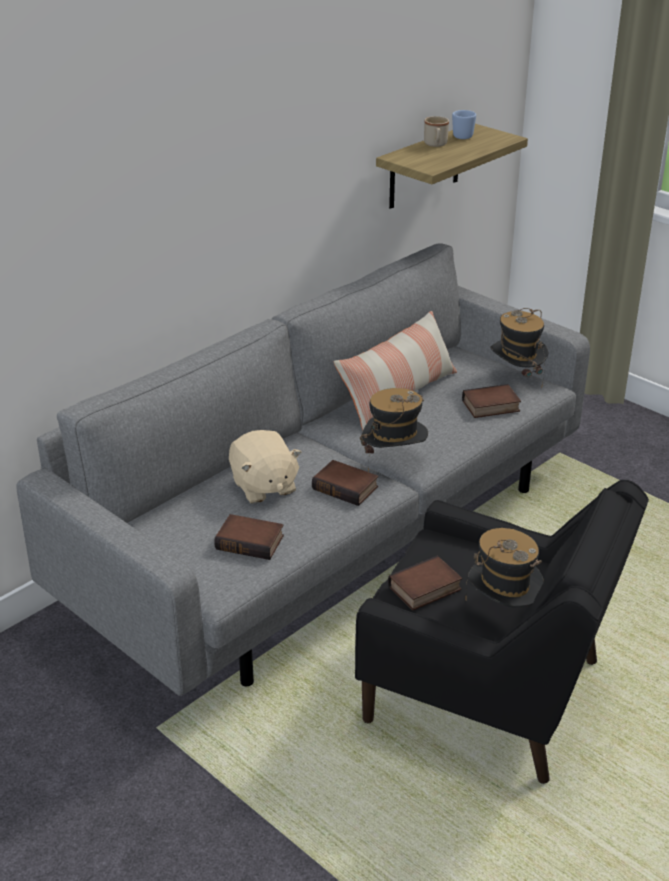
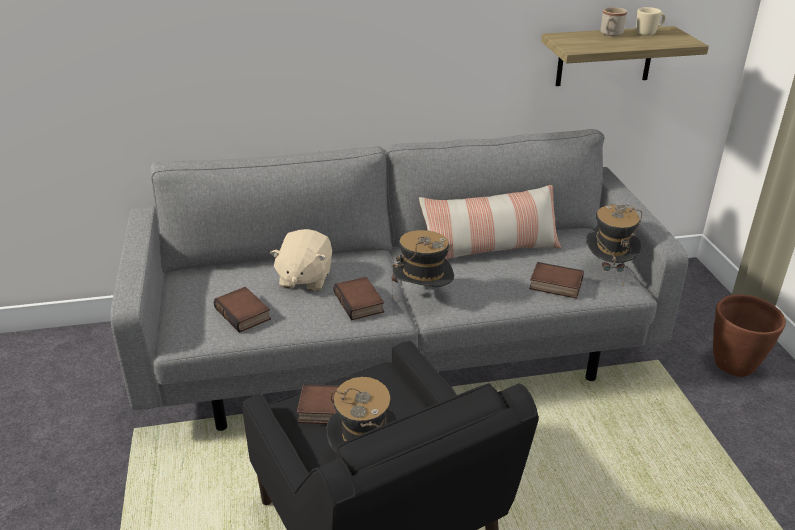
camera: 35 degrees right, 0 degrees up
(465, 136) = (649, 33): blue mug -> beige mug
(618, 434) = (735, 366): none -> brown planter

